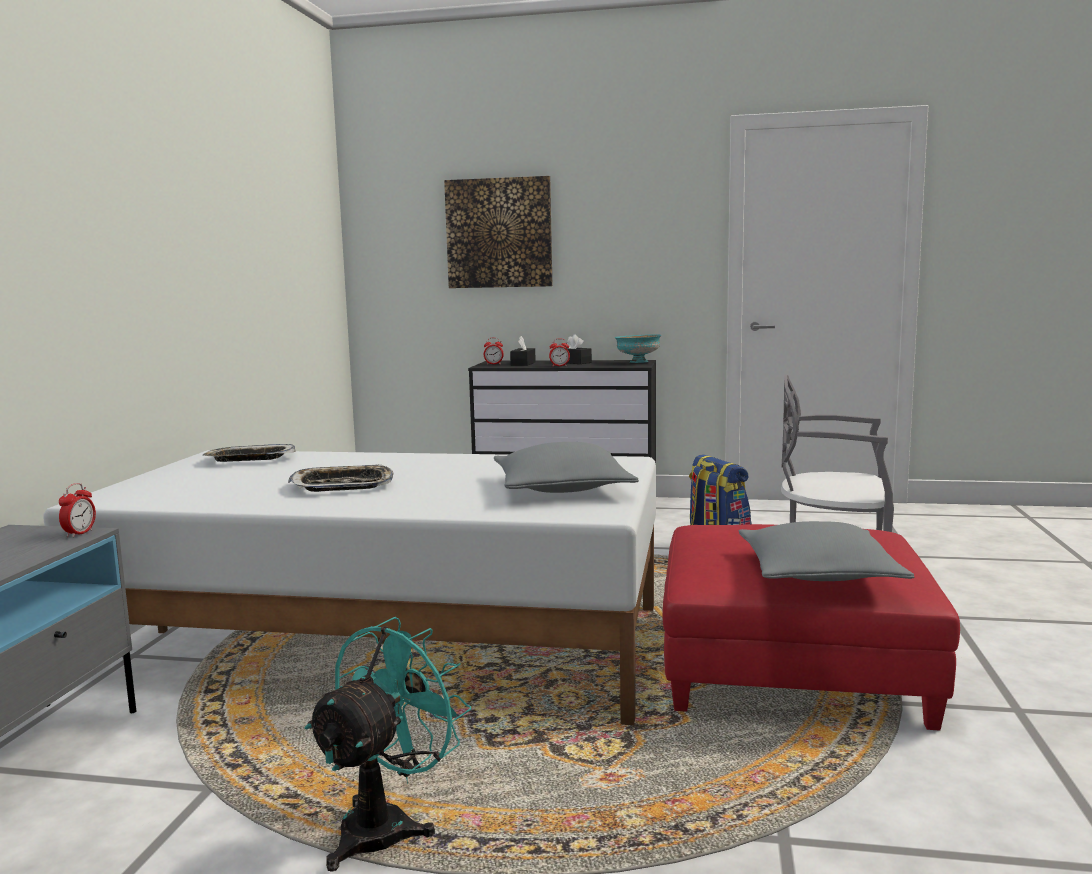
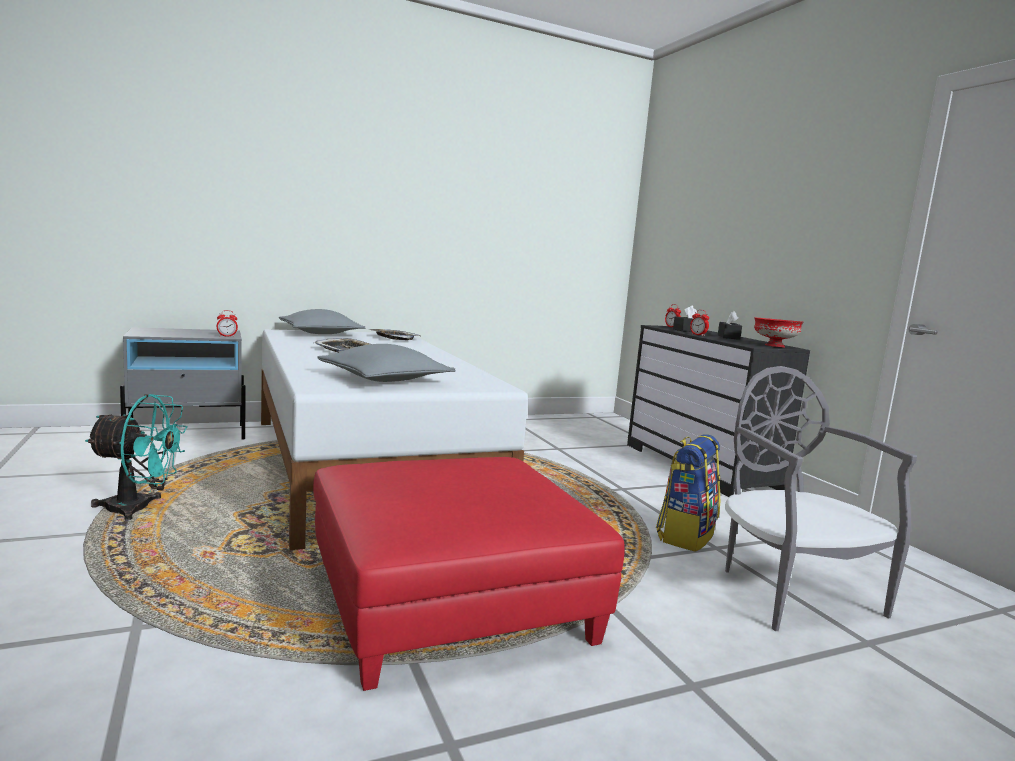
camera: 55 degrees right, 0 degrees up
(499, 233) = (720, 216): picture -> none
(637, 362) = (774, 346): turquoise bowl -> red bowl
(818, 573) = (394, 497): grey pillow -> grey pillow (321, 333)

